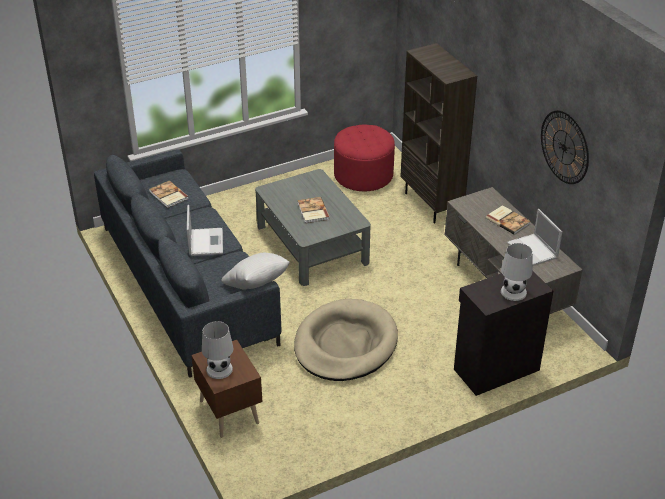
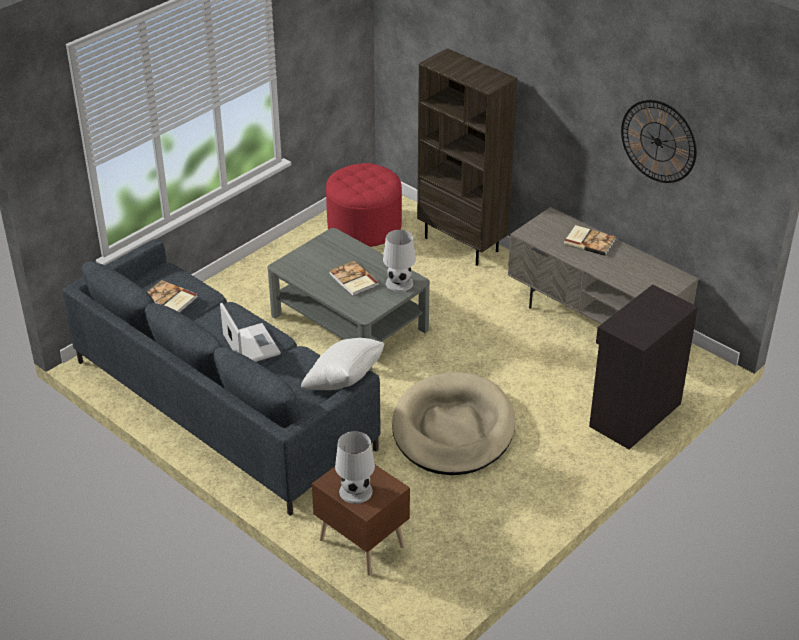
camera: 20 degrees left, 0 degrees up
(513, 292) = (657, 318): white table lamp -> white table lamp (399, 283)
(533, 251) = (635, 269): laptop -> none

